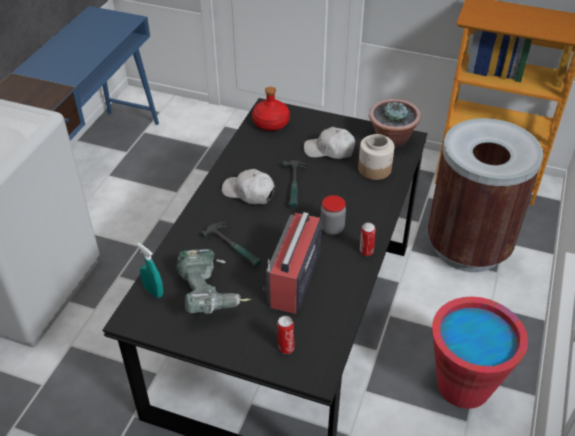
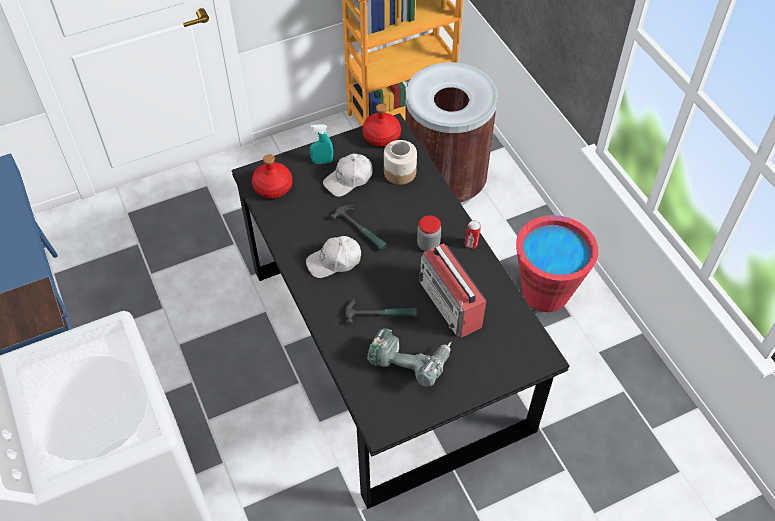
camera: 45 degrees left, 10 degrees up
(153, 291) = (369, 394): turquoise spray bottle -> turquoise spray bottle (322, 161)
(285, 347) = (504, 356): can -> none
(391, 139) = (381, 137): potted plant -> red bottle

